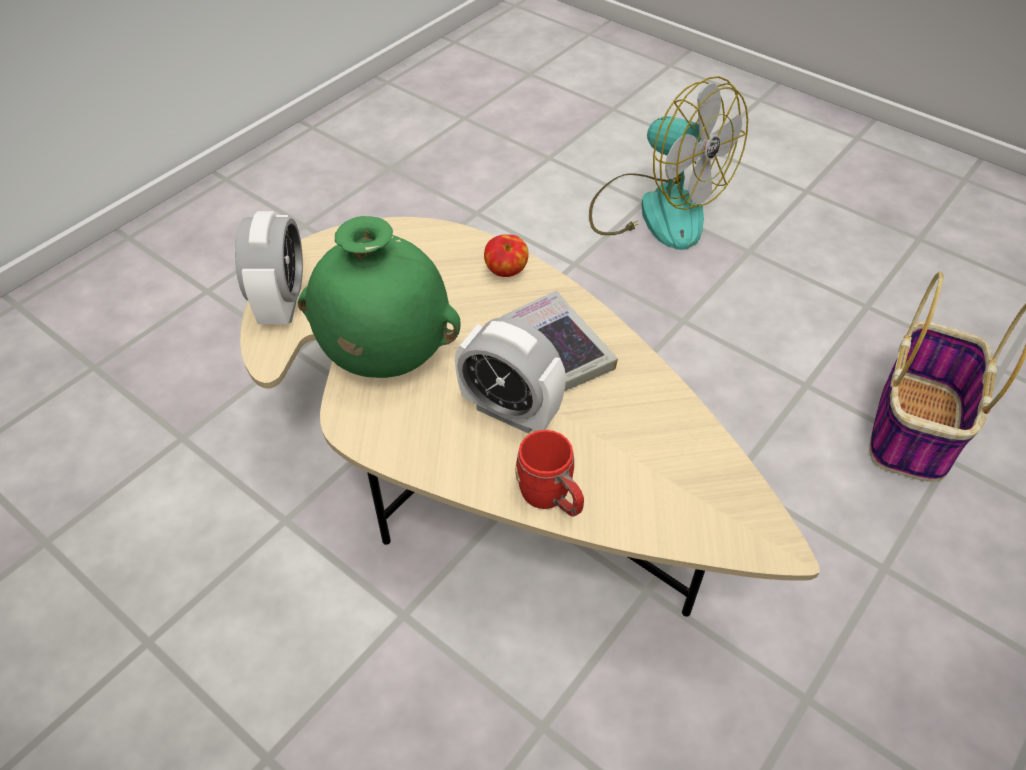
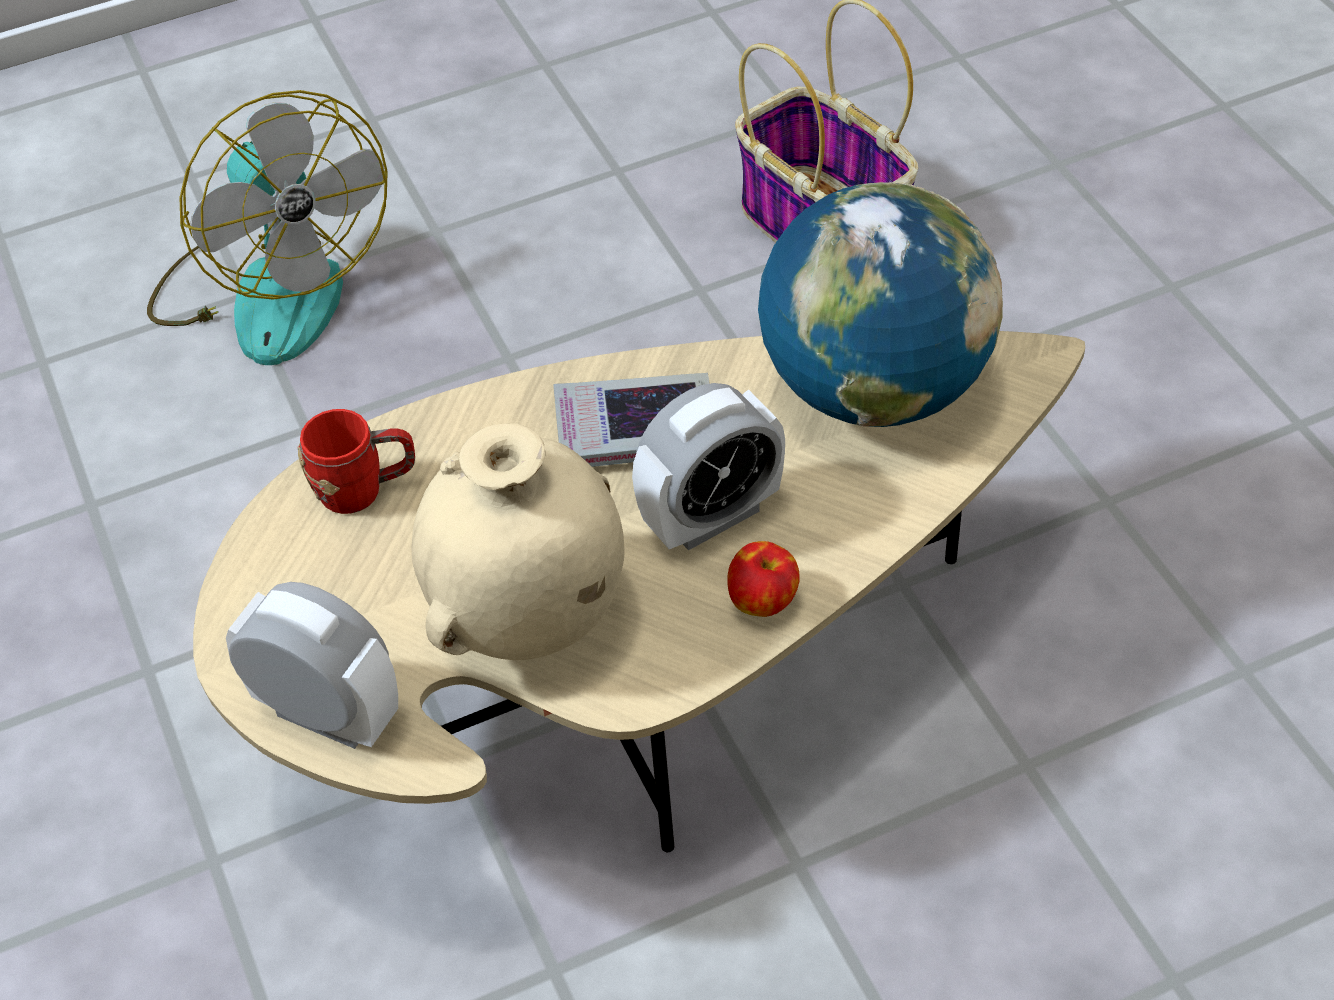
camera: 60 degrees left, 0 degrees up
(384, 358) = (530, 620): green vase -> beige vase
(506, 272) = (456, 432): apple -> apple (763, 601)
(551, 498) = (870, 525): red mug -> red mug (365, 489)
(656, 209) = (272, 288): fan -> fan turned 75 degrees clockwise
(675, 457) = (875, 390): none -> globe

